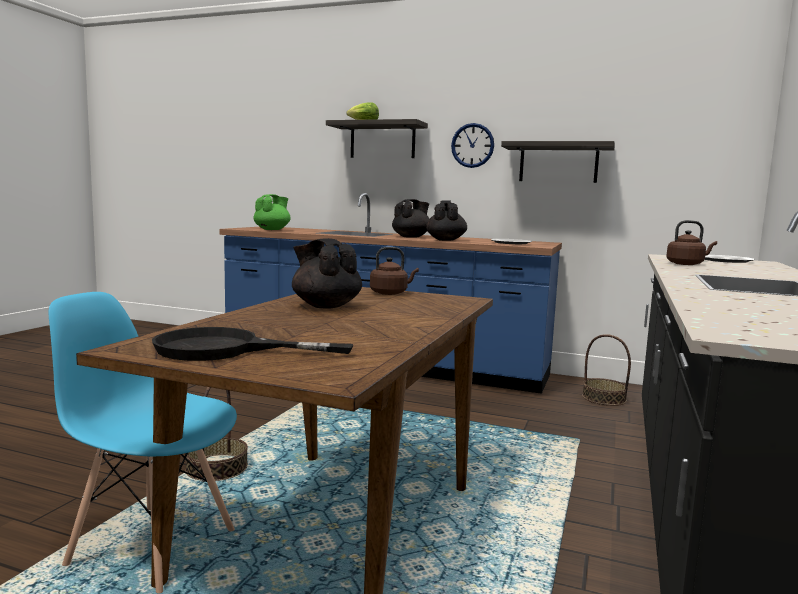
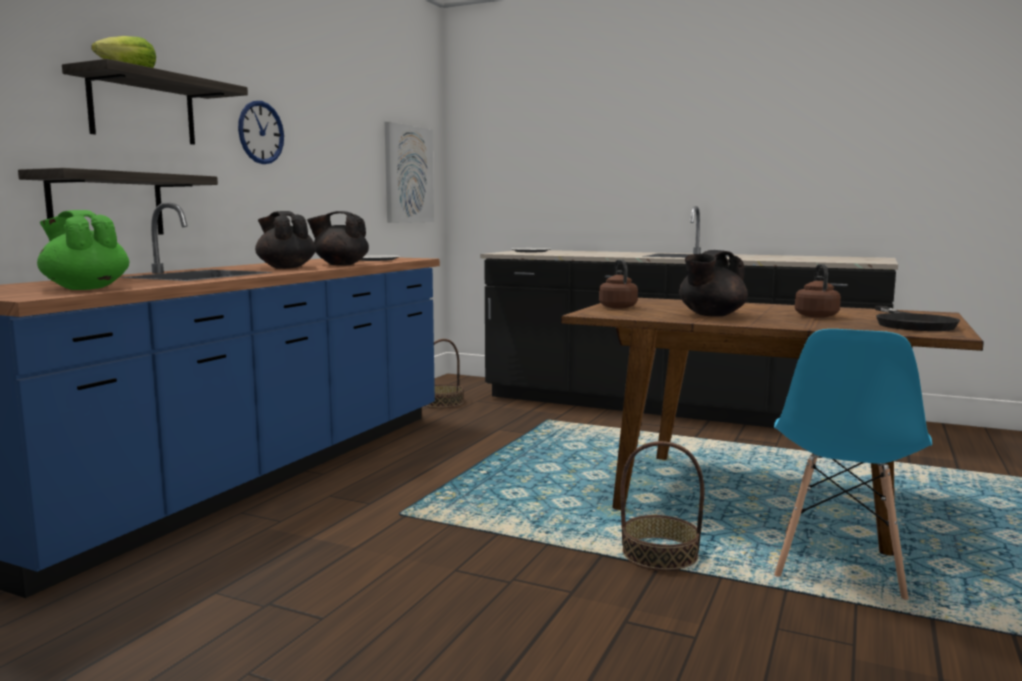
camera: 85 degrees left, 0 degrees up
(558, 163) = (337, 163): shelf -> shelf (107, 205)
(679, 169) = (408, 174): none -> picture
(687, 264) = (571, 254): brown kettle -> brown kettle (815, 316)

